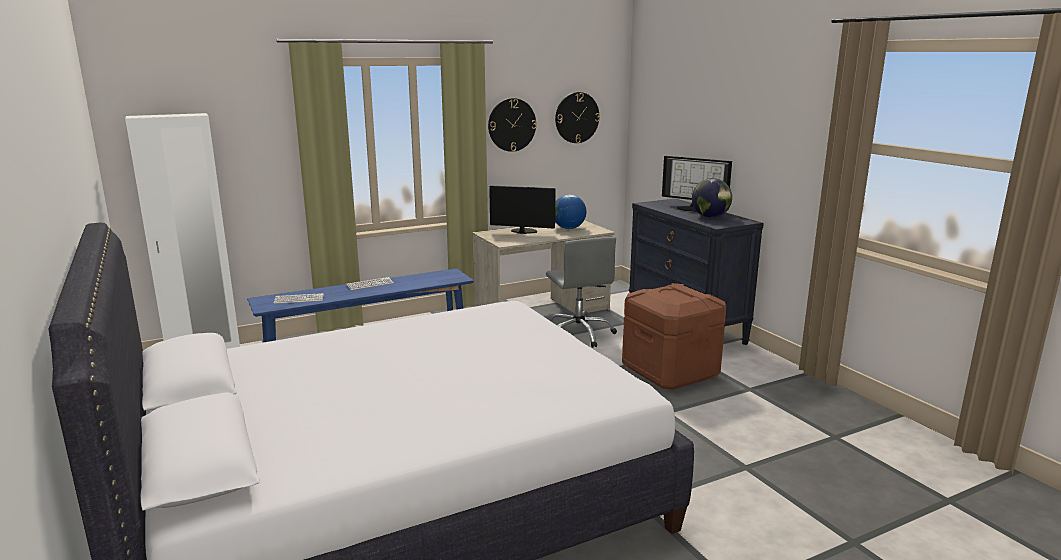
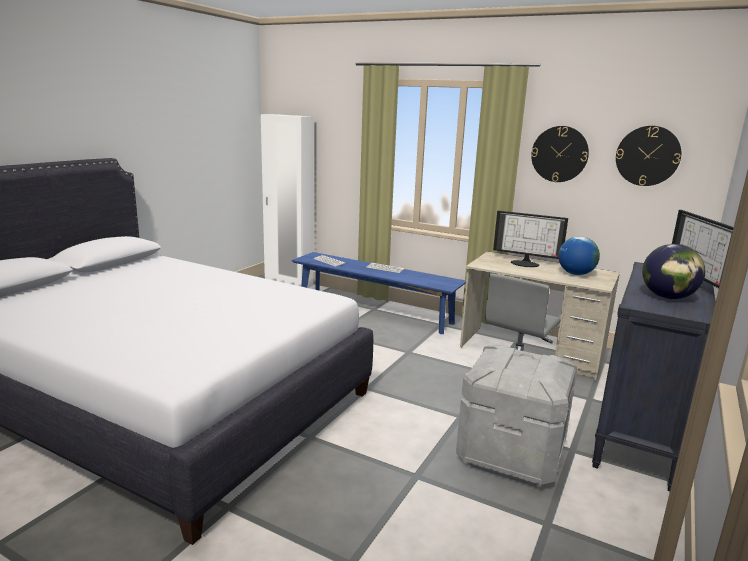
camera: 55 degrees right, 0 degrees up
(523, 232) = (525, 263): monitor -> monitor turned 135 degrees clockwise
(671, 371) = (511, 454): brown storage box -> grey storage box

